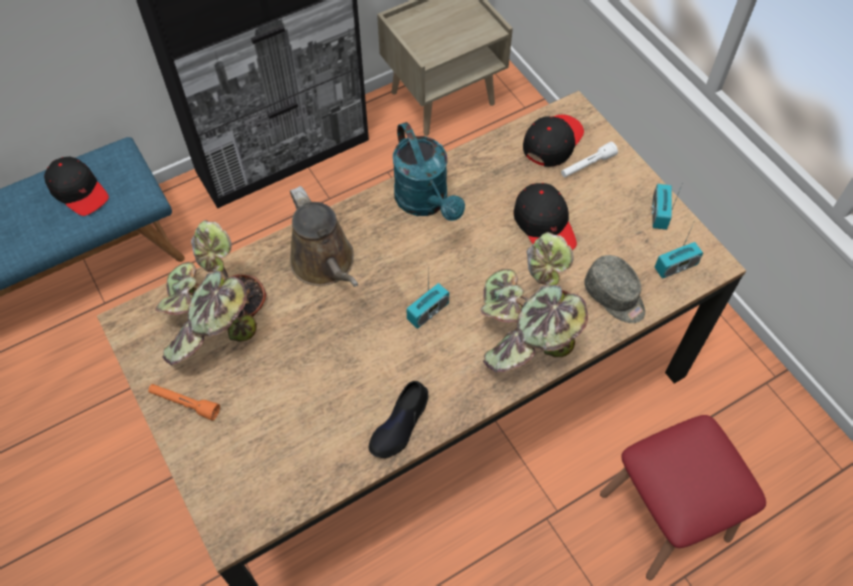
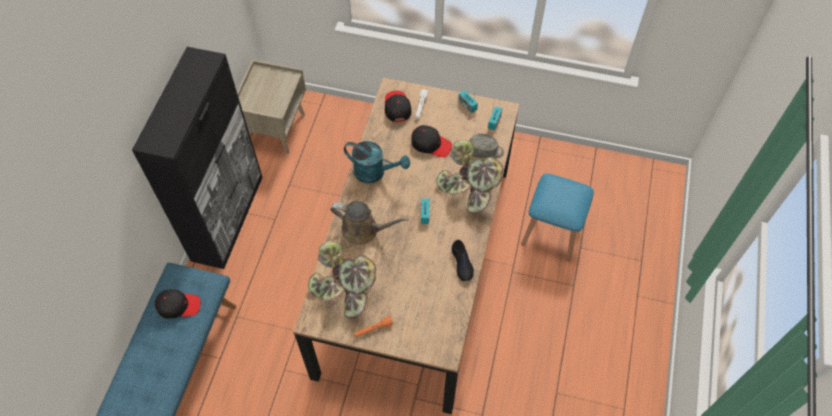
camera: 45 degrees left, 0 degrees up
(664, 516) = (552, 232): red stool -> blue stool

